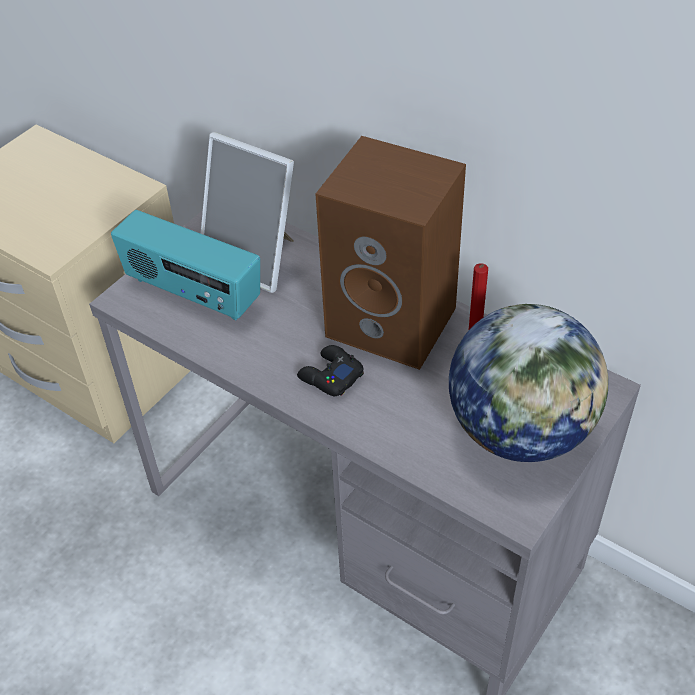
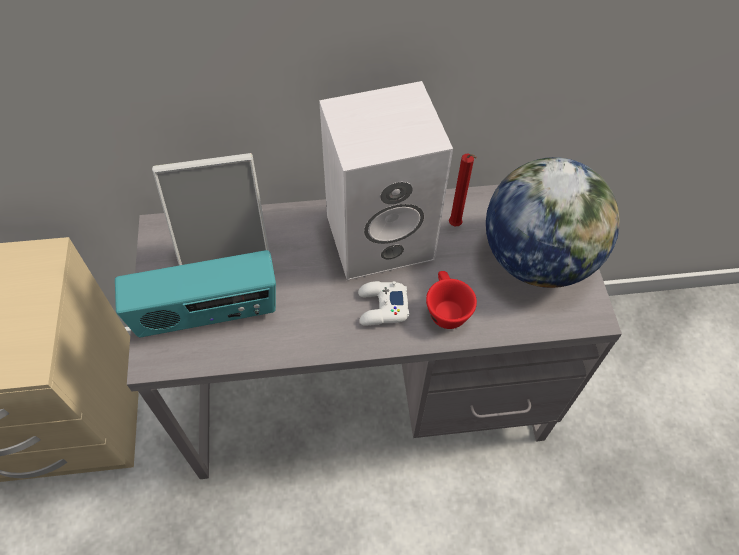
camera: 45 degrees left, 10 degrees up
(330, 376) = (382, 307): black game controller -> white game controller
(383, 413) = (445, 309): none -> red cup
(395, 321) = (381, 235): brown speaker -> white speaker

